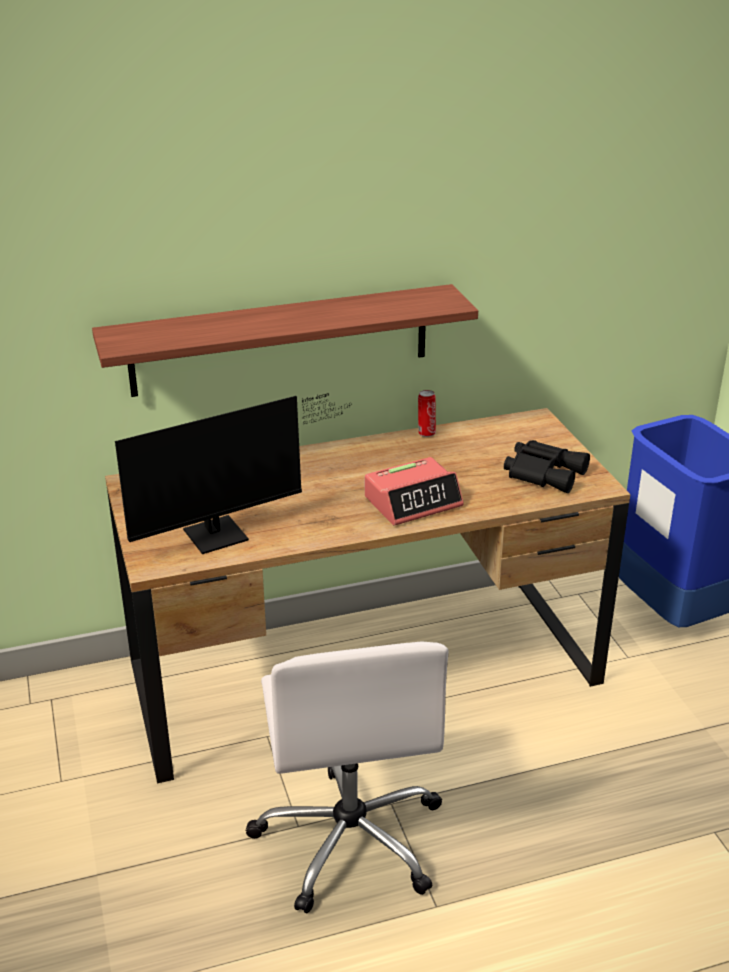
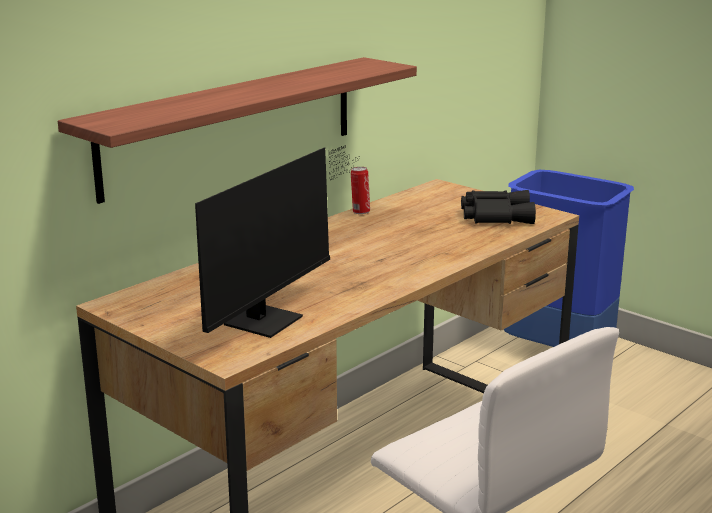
camera: 30 degrees left, 10 degrees down
(413, 501) = (416, 256): alarm clock -> none

